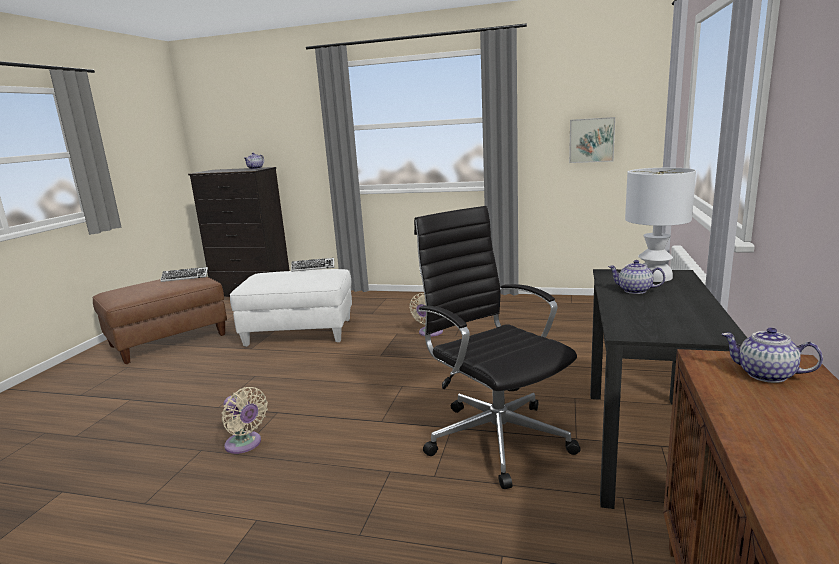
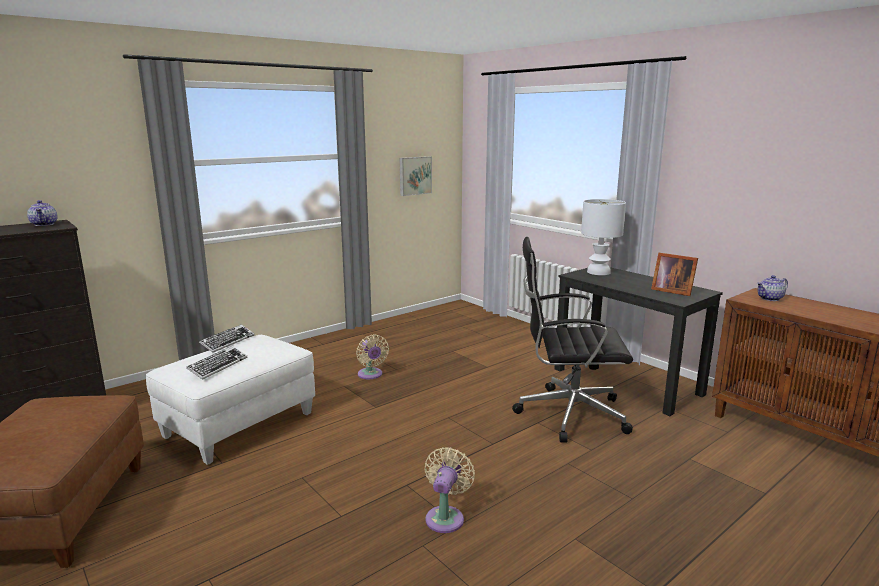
camera: 55 degrees left, 0 degrees up
(185, 277) = (60, 405): keyboard -> keyboard (218, 366)
(245, 444) = (446, 517): beige fan -> beige fan turned 60 degrees counterclockwise
(634, 290) = (616, 281): teapot -> none
(667, 320) = (671, 291): none -> picture frame

